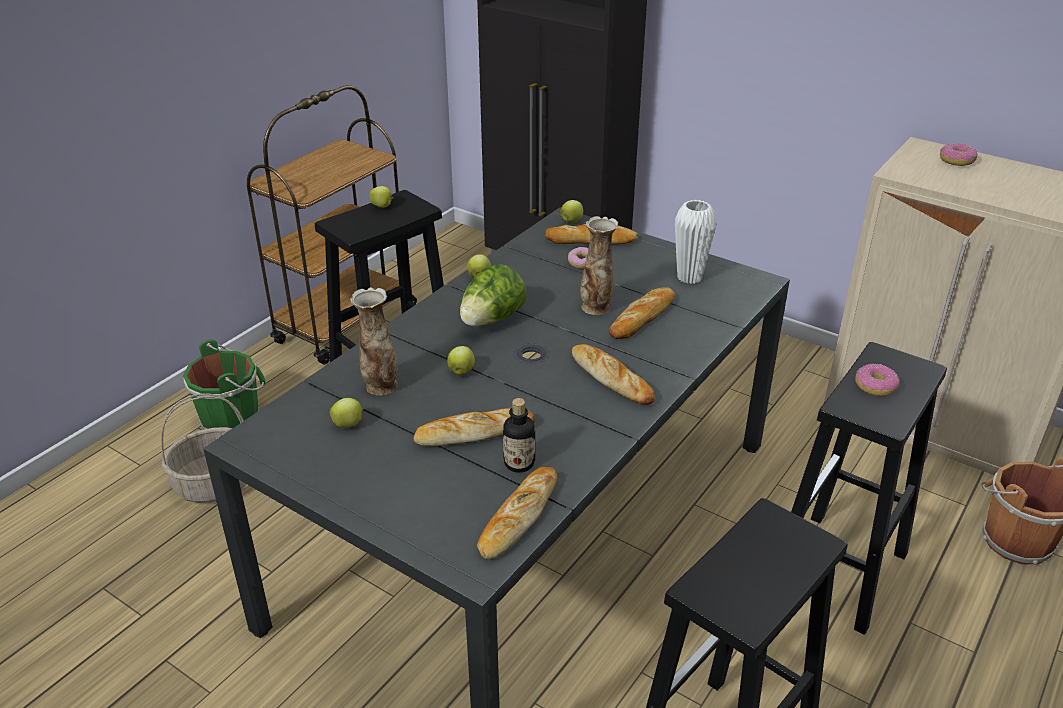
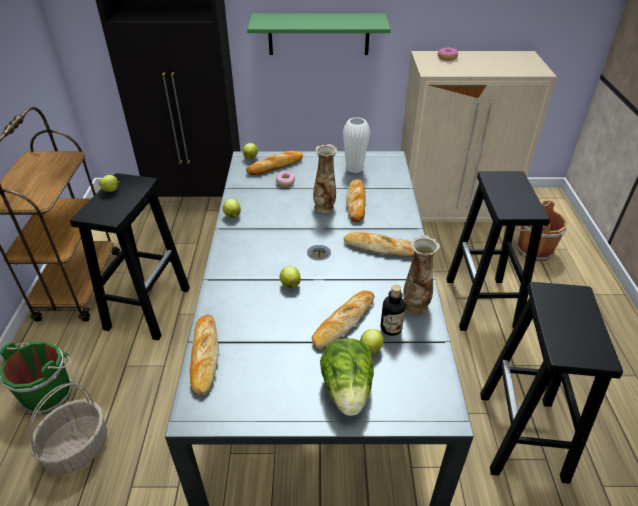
camera: 35 degrees left, 5 degrees up
(349, 424) = (256, 358): apple -> apple (371, 348)
(380, 386) = (248, 320): vase -> vase (415, 306)
(491, 320) = (271, 241): lettuce -> lettuce (347, 390)
(518, 517) = (429, 364): bread -> bread (204, 356)
(771, 79) = (318, 34): none -> green shelf
(875, 386) = (507, 195): donut -> none

